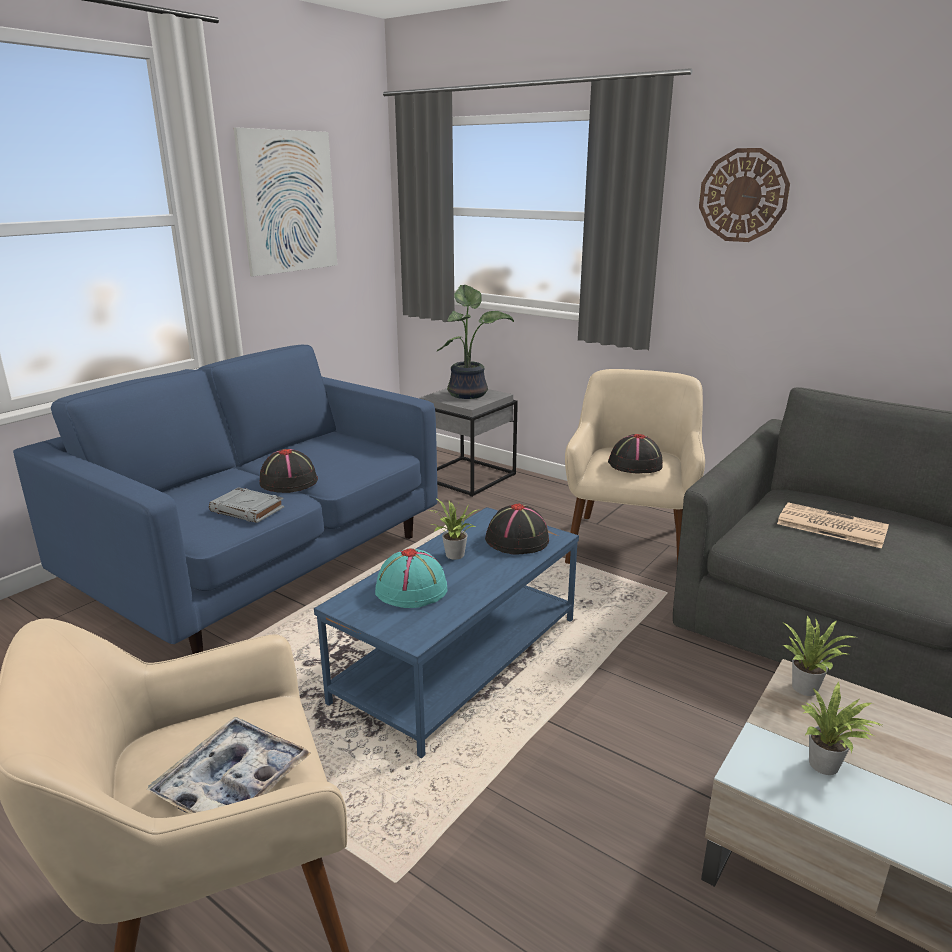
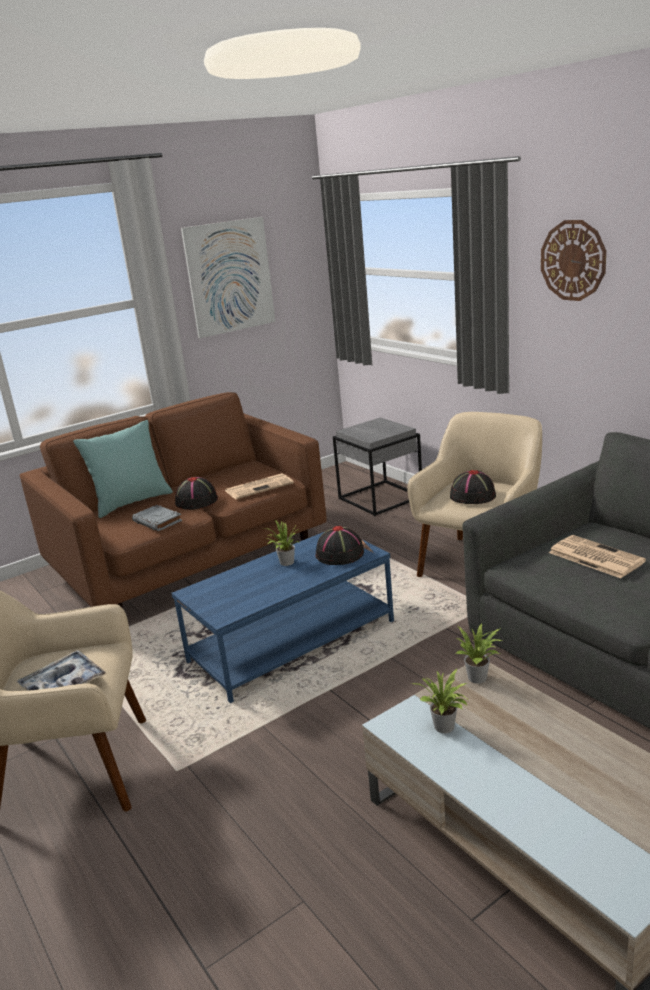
camera: 20 degrees right, 0 degrees up
(192, 486) = (131, 502): none -> turquoise pillow
(263, 565) = (190, 562): blue sofa -> brown sofa
(365, 461) = (259, 487): none -> newspaper
(412, 589) = (241, 585): turquoise hat -> none
(469, 393) = (379, 427): potted plant -> none

